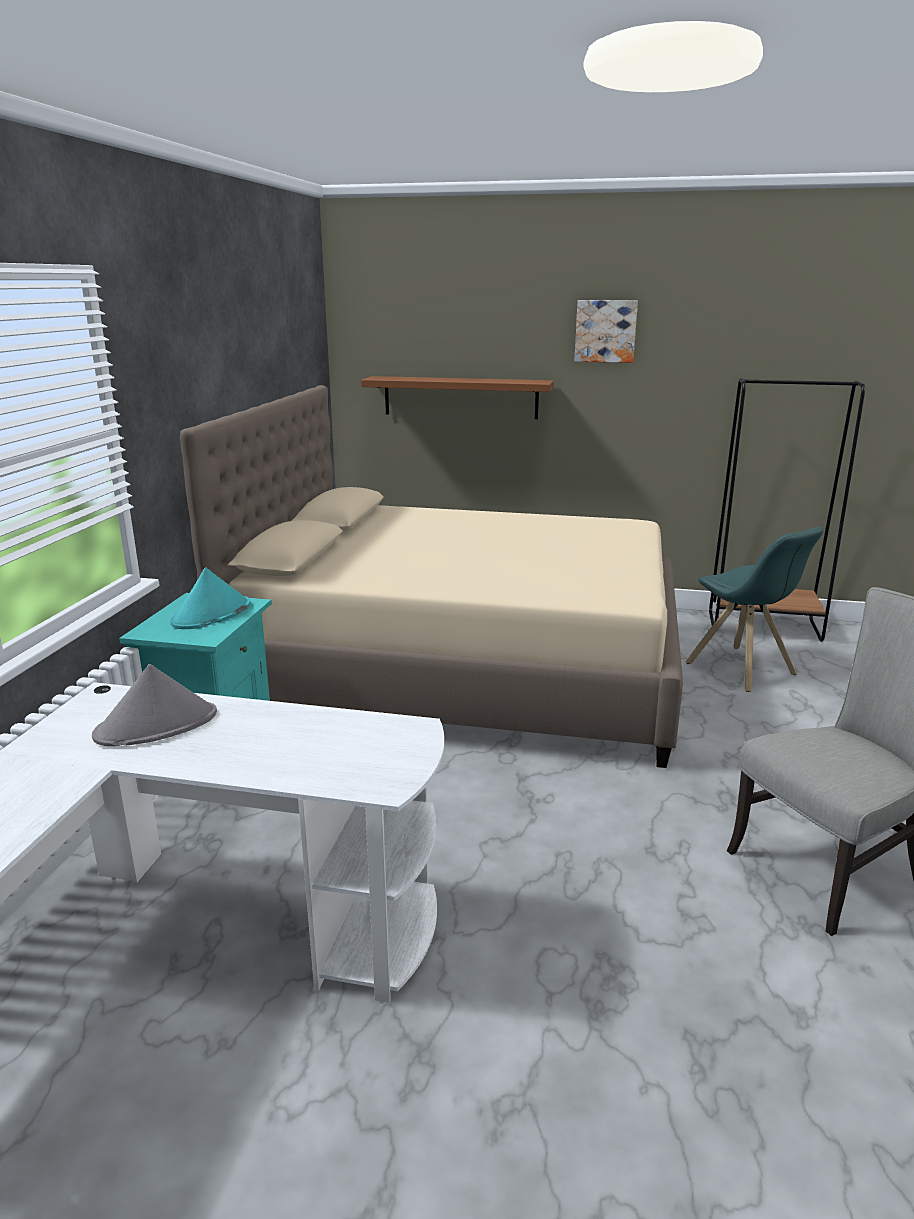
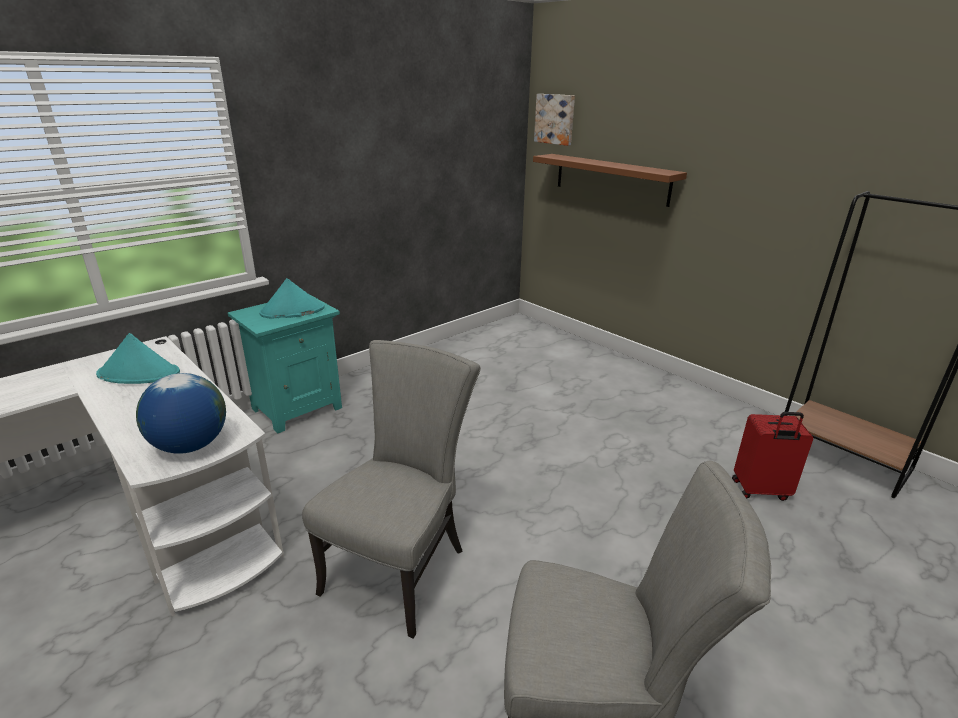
camera: 35 degrees right, 5 degrees up
(157, 725) = (139, 374): grey hat -> turquoise hat
(387, 755) = (190, 445): none -> globe
(463, 668) = (518, 402): beige bed -> none
(553, 844) = (401, 566): none -> grey chair
(605, 331) = (741, 128): picture -> picture (555, 119)
(741, 668) = (760, 491): turquoise chair -> red suitcase

